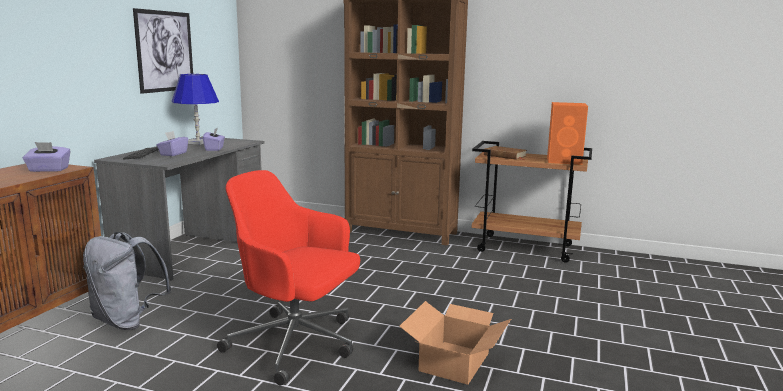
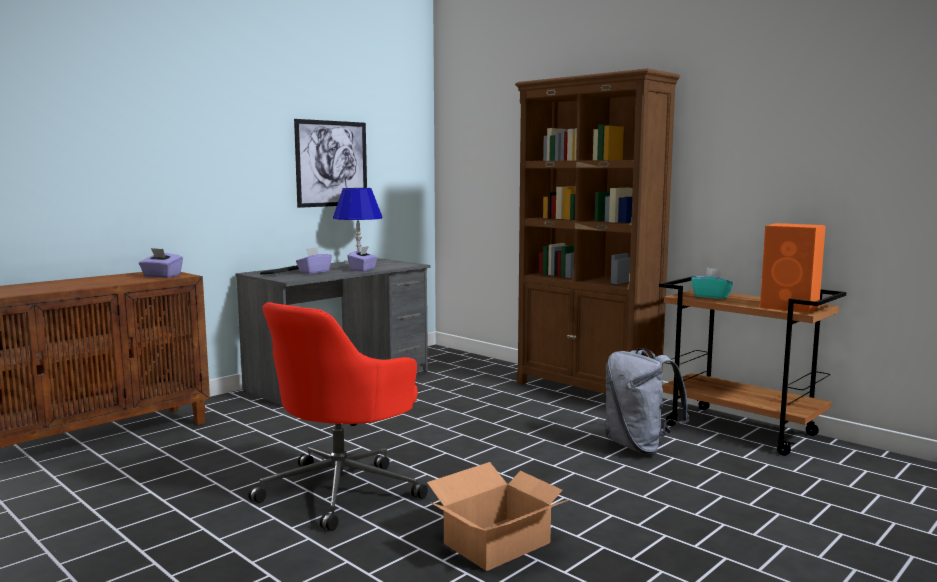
camera: 25 degrees right, 5 degrees down
(127, 321) = (212, 440): grey backpack -> grey backpack (640, 447)
(296, 344) = (342, 490): red office chair -> red office chair turned 105 degrees counterclockwise
(505, 156) = (711, 296): brown book -> turquoise tissue box

